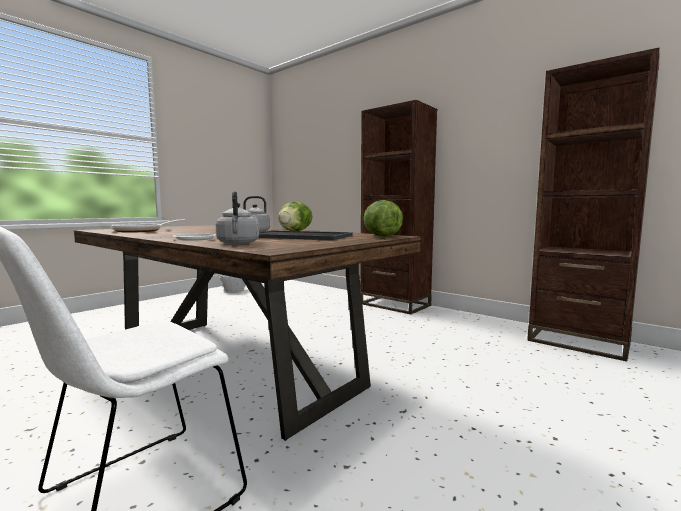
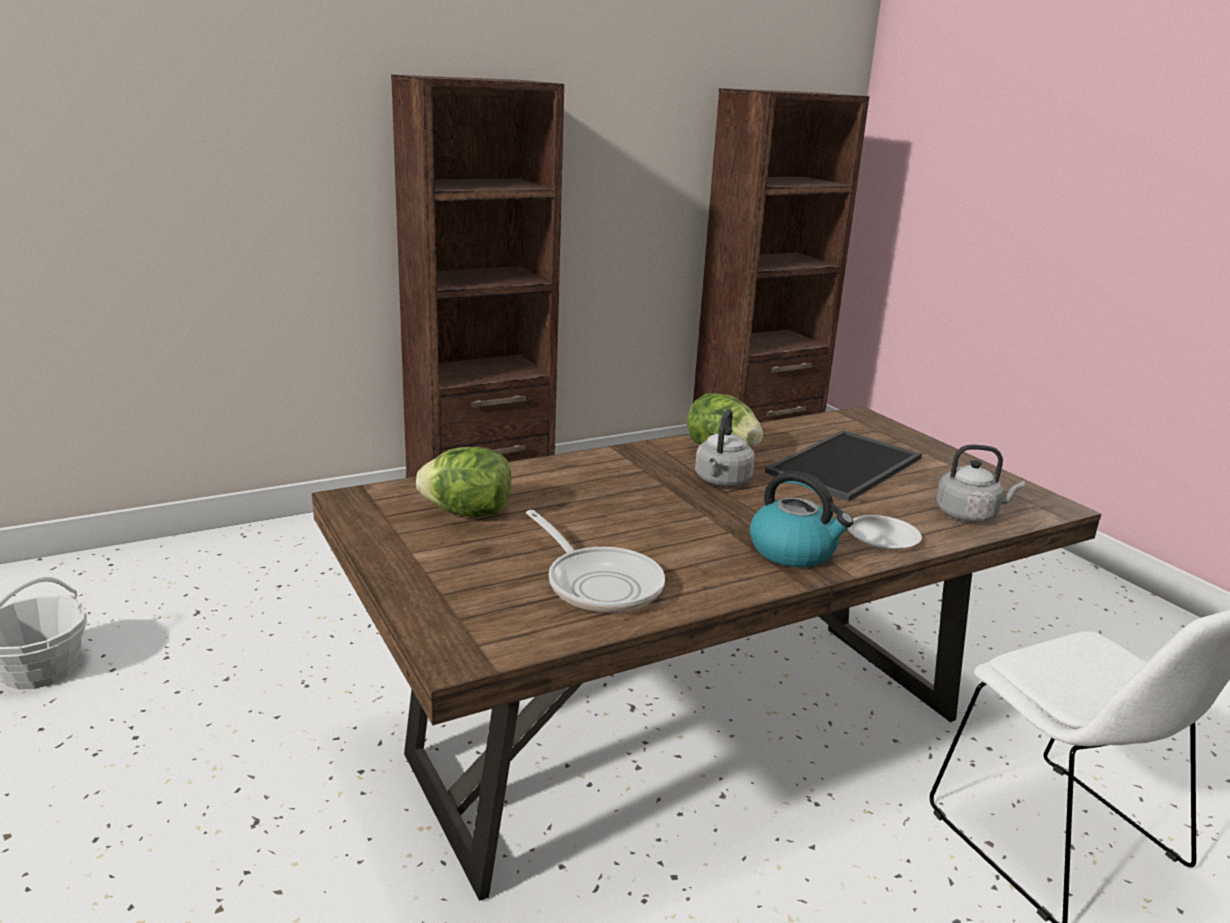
camera: 70 degrees left, 15 degrees up
(173, 236) = (794, 551): none -> kettle
(381, 236) = (862, 424): lettuce -> lettuce (468, 513)

